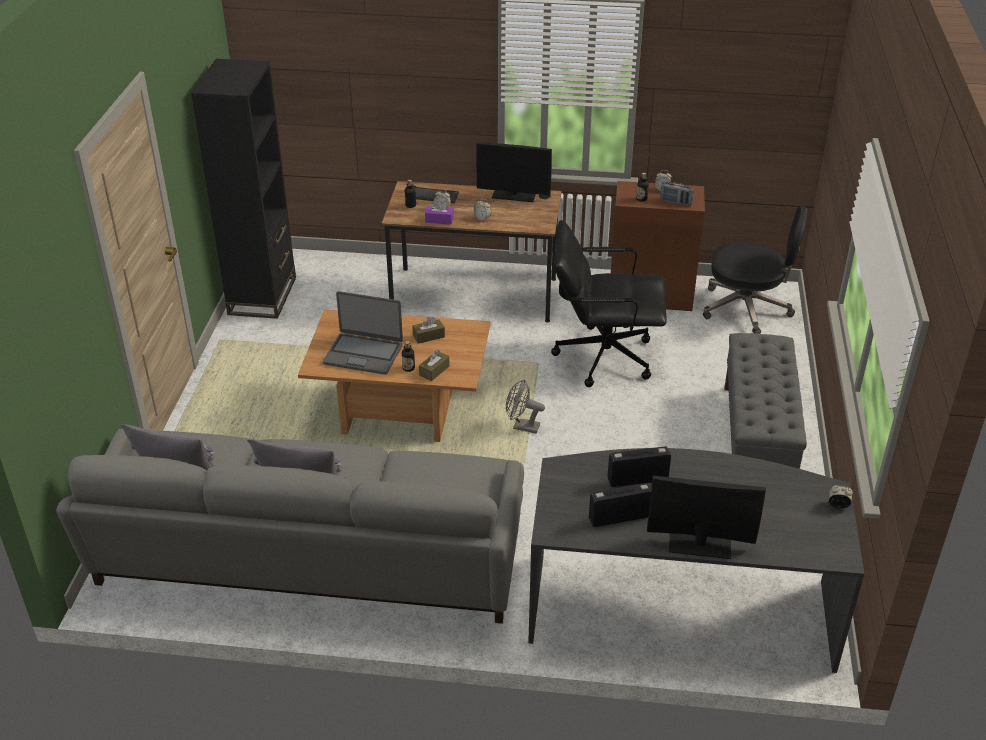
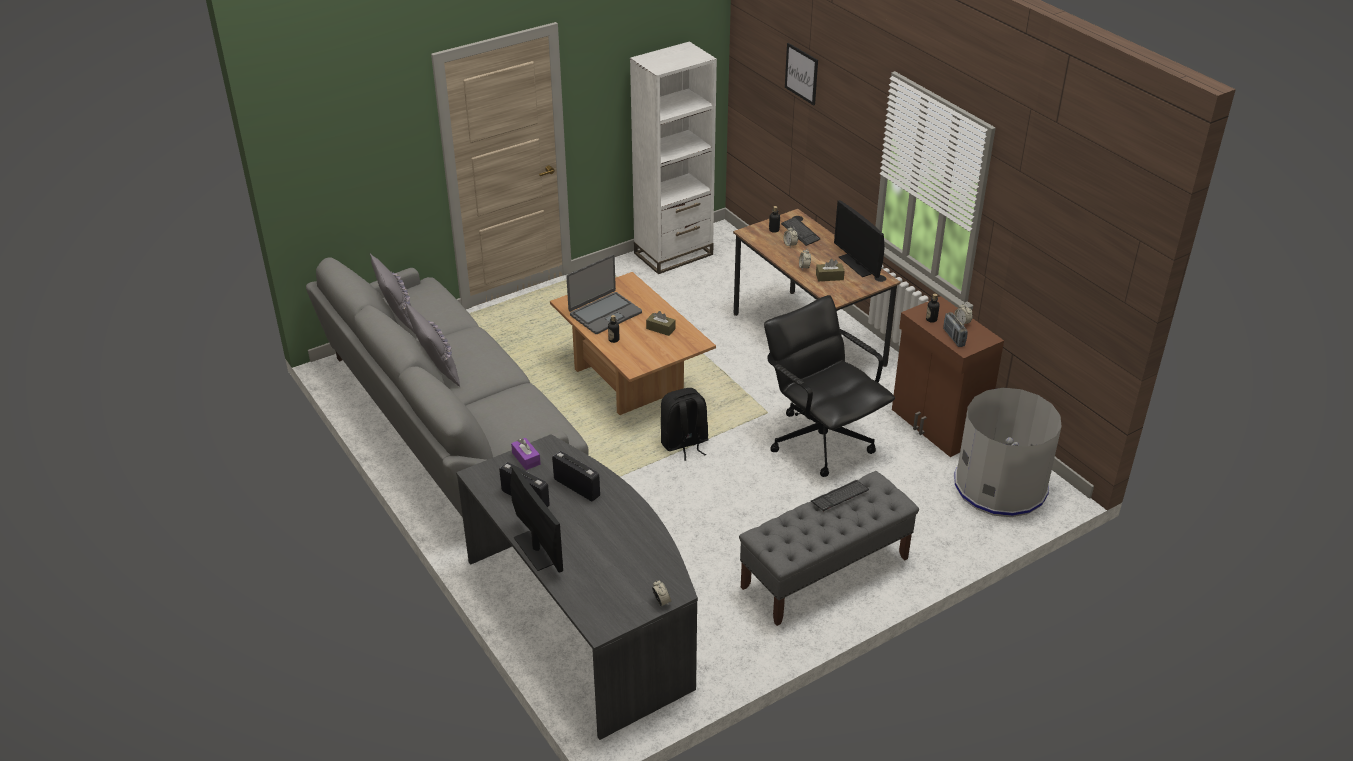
camera: 50 degrees right, 0 degrees up
(262, 296) = (673, 254): black bookcase -> white bookcase
(359, 43) = (801, 73): none -> picture
(363, 354) = (605, 313): laptop -> laptop turned 105 degrees counterclockwise
(434, 371) = (625, 351): brown tissue box -> brown tissue box (829, 277)
(439, 220) = (774, 251): purple tissue box -> purple tissue box (526, 458)
(522, 426) = (684, 444): grey fan -> black backpack
(747, 308) = (1000, 486): black office chair -> grey trash can
(747, 364) = (839, 496): none -> keyboard

